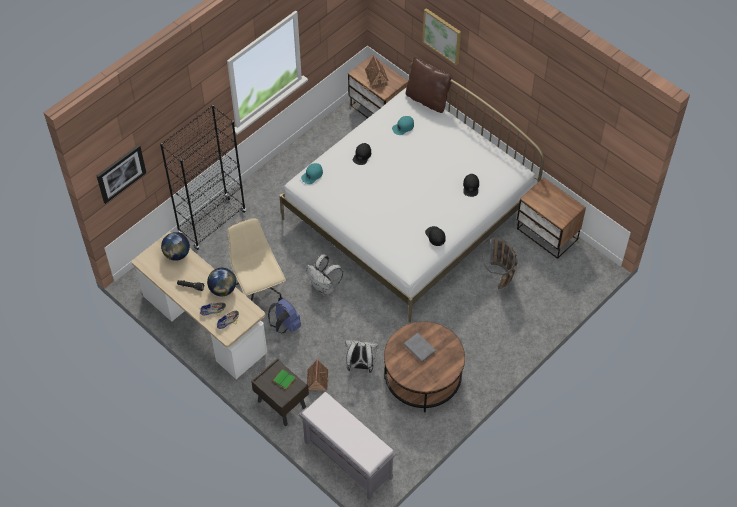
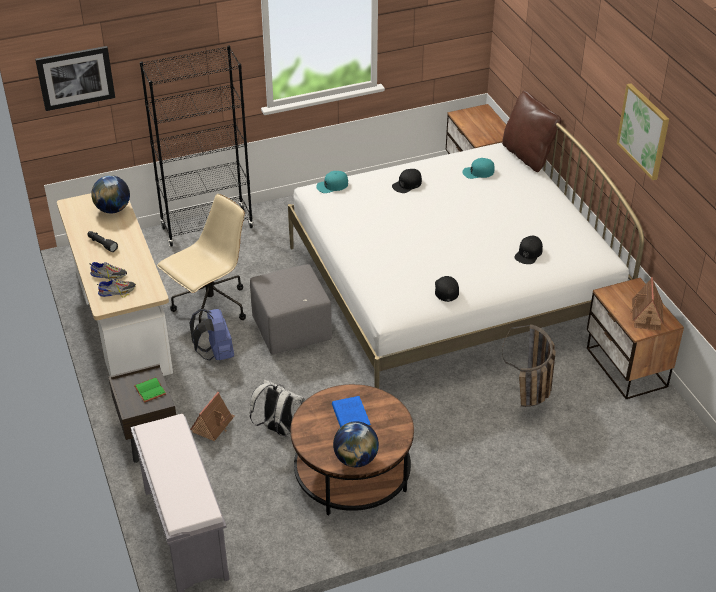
camera: 25 degrees right, 15 degrees down
(223, 289) = (137, 259): globe -> globe (356, 459)
(258, 290) = (210, 307): beige office chair -> beige office chair turned 45 degrees clockwise
(324, 287) = (292, 330): white backpack -> grey ottoman
(377, 78) = (480, 125): toy house -> toy house (647, 315)
(419, 348) = (350, 416): grey book -> blue book
(442, 36) = (557, 53): picture -> picture (644, 131)

